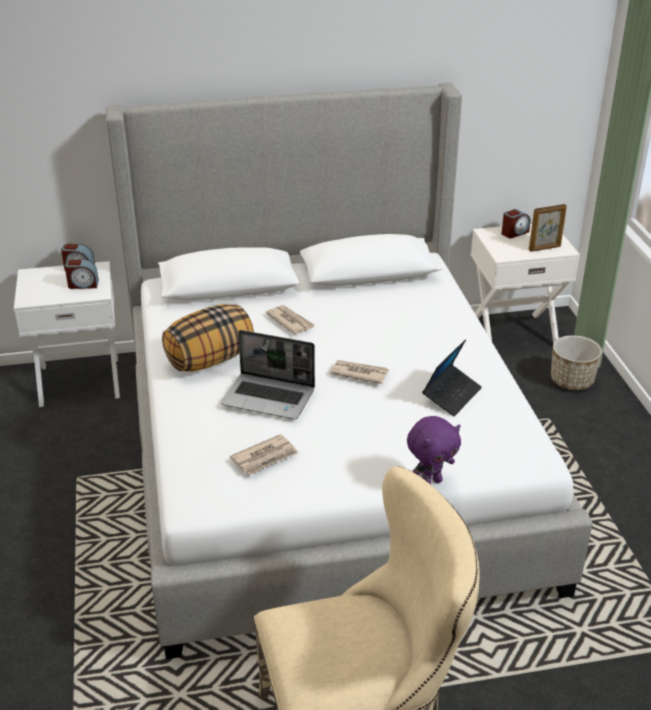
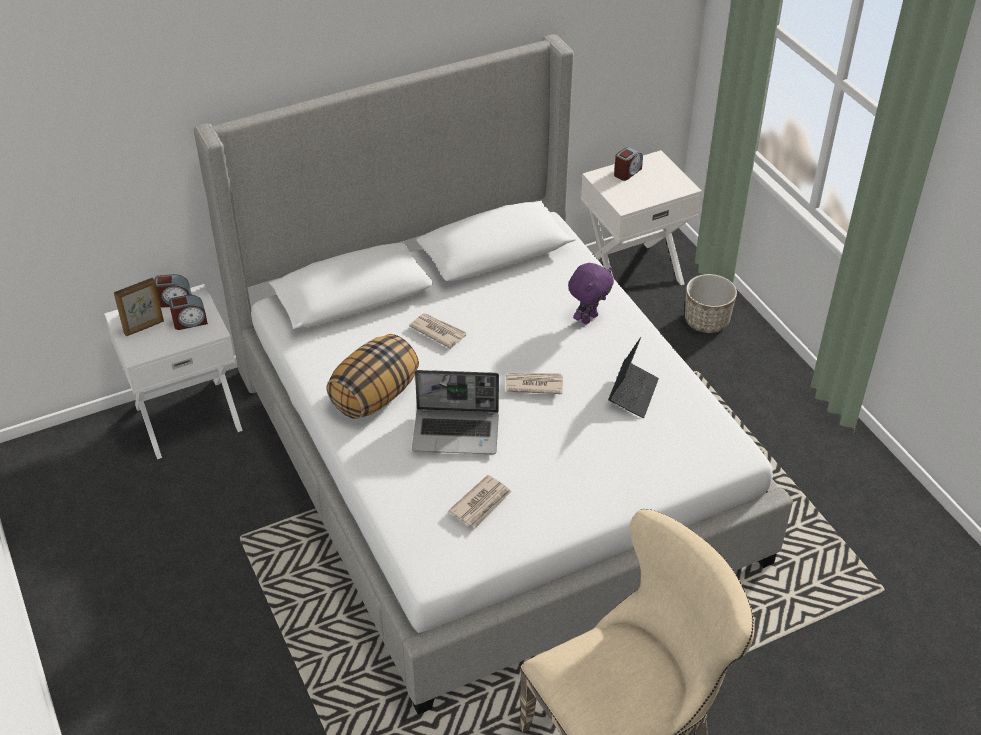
camera: 15 degrees left, 10 degrees up
(430, 482) = (647, 497): purple plush toy -> purple plush toy (588, 318)
(545, 248) = (664, 189): picture frame -> picture frame (144, 328)

